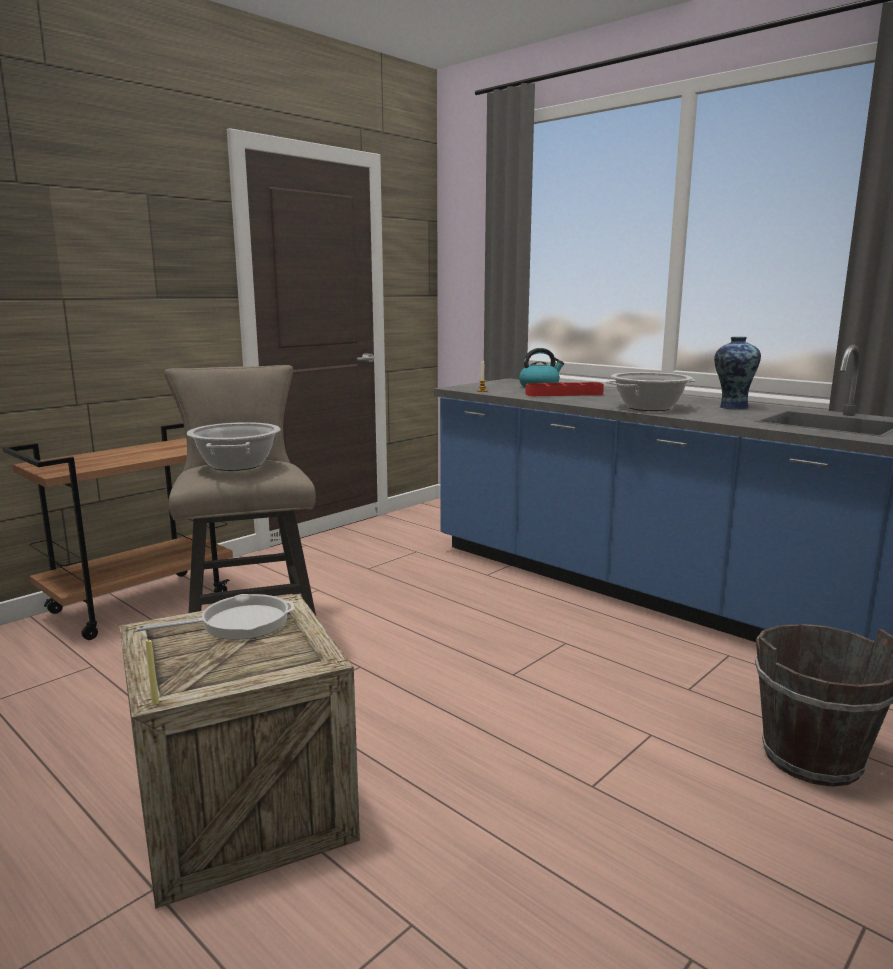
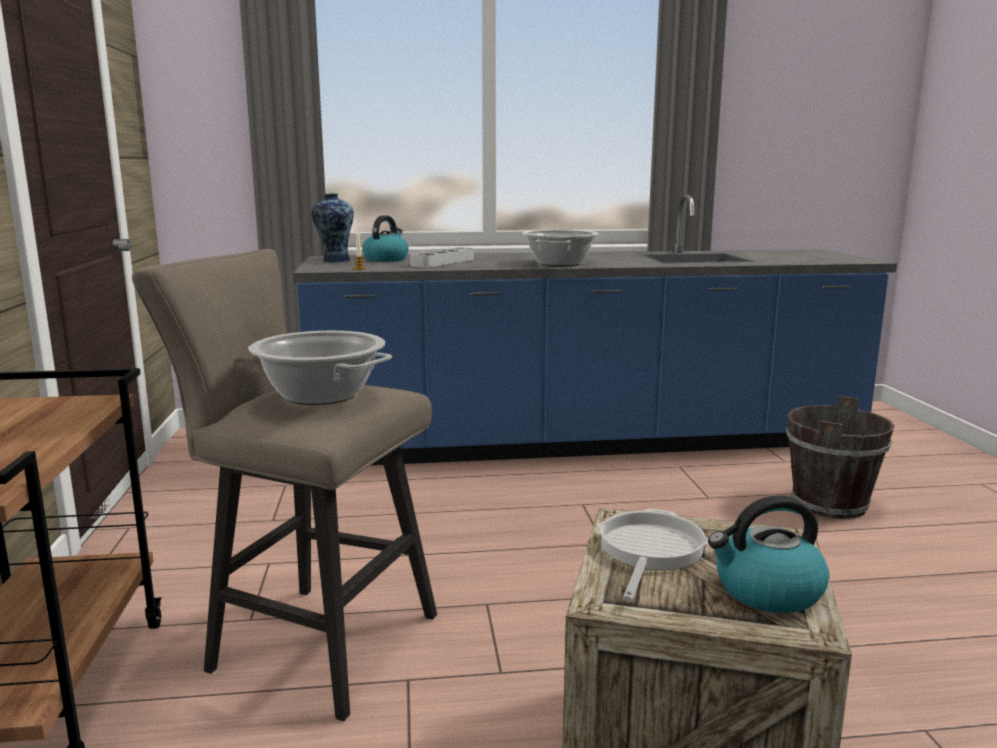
camera: 50 degrees left, 0 degrees up
(155, 703) = (826, 634): yellow candle -> none
(208, 671) = (767, 591): none -> kettle
(564, 394) = (443, 262): red tray -> grey tray
(732, 407) = (601, 256): vase -> vase (335, 260)

